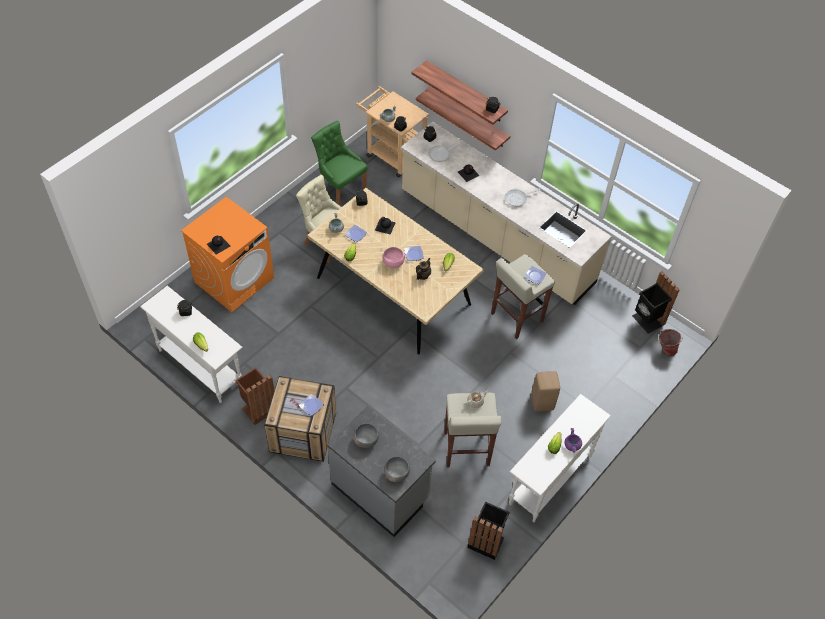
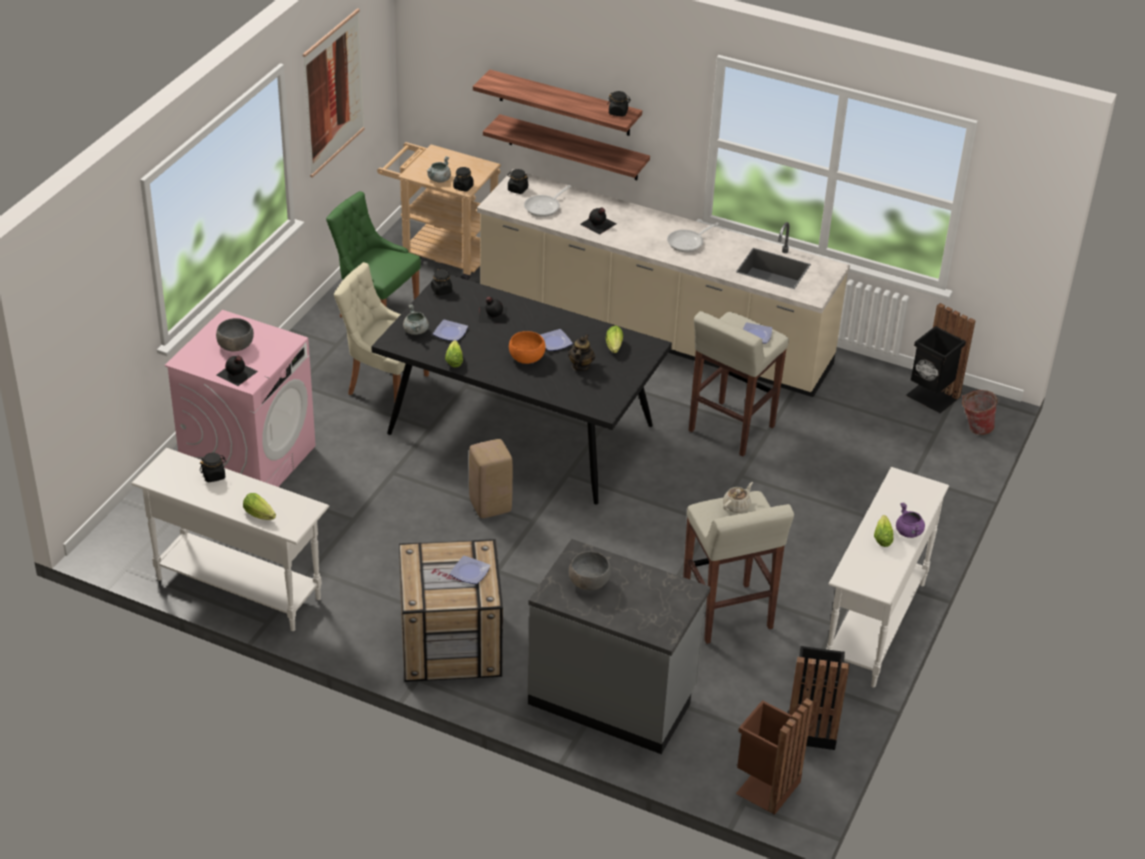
camera: 15 degrees left, 15 degrees down
(234, 279) = (249, 460): orange washing machine -> pink washing machine
(258, 408) = (361, 626): brown trash can -> brown trash can (765, 786)
(324, 63) = (333, 92): none -> picture
(392, 291) = (519, 429): beige dining table -> black dining table
(393, 262) = (527, 358): pink bowl -> orange bowl
(396, 474) = (657, 615): grey bowl -> grey bowl (235, 346)
(541, 402) = (817, 530): beige stool -> beige stool (489, 506)

